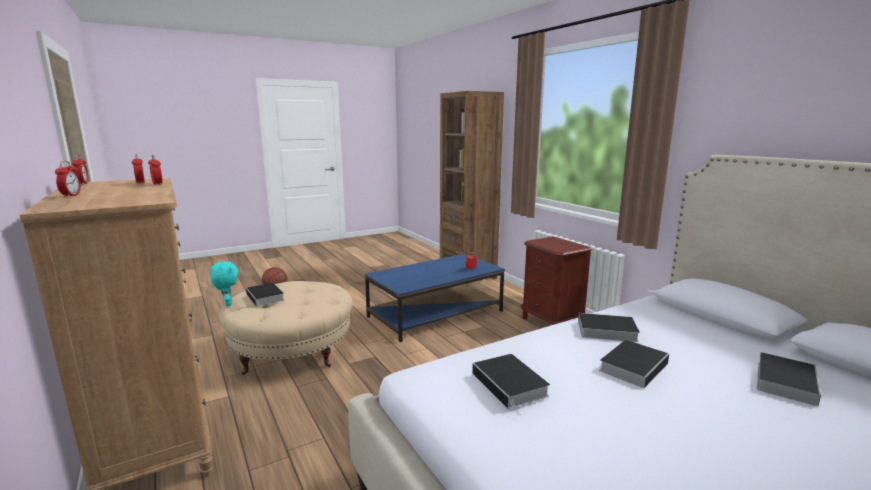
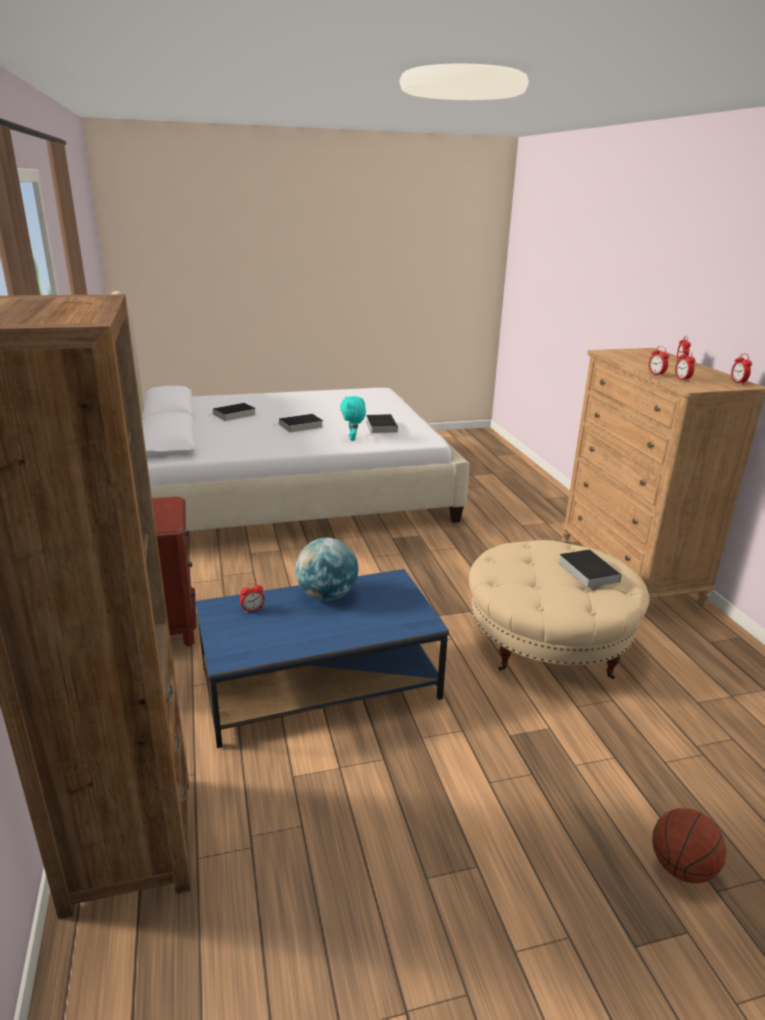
camera: 165 degrees left, 10 degrees up
(227, 304) = (633, 574): turquoise plush toy -> turquoise plush toy (353, 438)
(438, 277) = (327, 595): none -> globe
(604, 331) = (280, 442): book -> none

